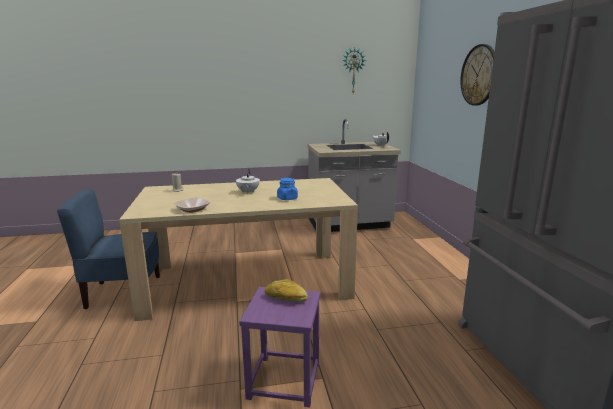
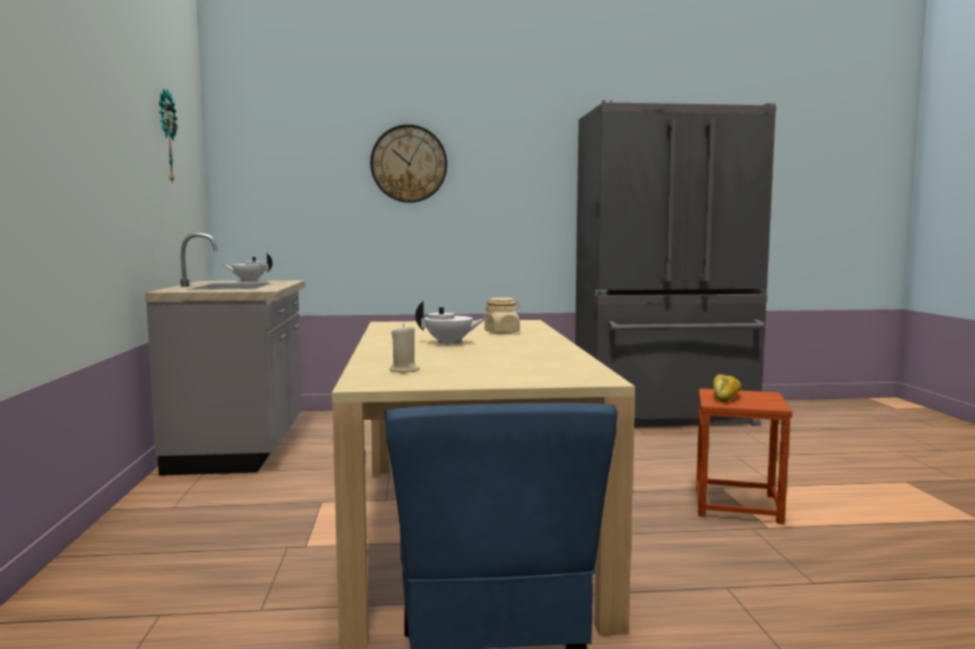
camera: 85 degrees left, 10 degrees down
(192, 209) = (564, 359): bowl -> none
(284, 381) = (738, 505): purple stool -> brown stool
(287, 198) = (502, 332): blue jar -> beige jar

